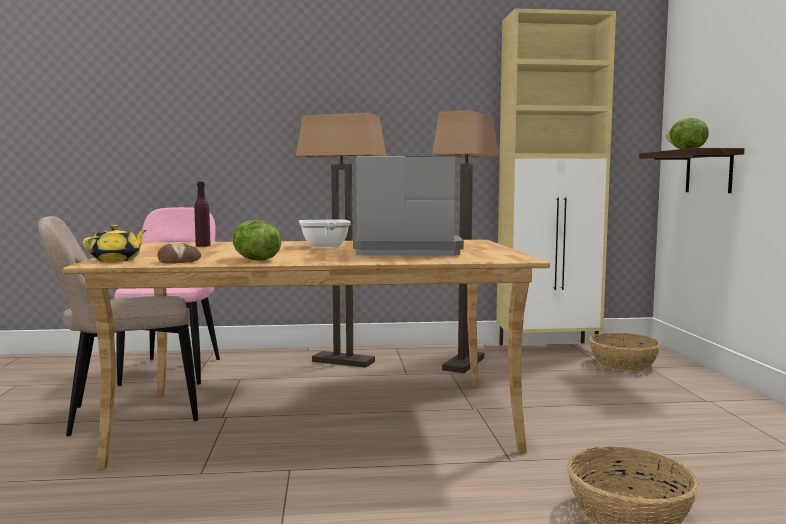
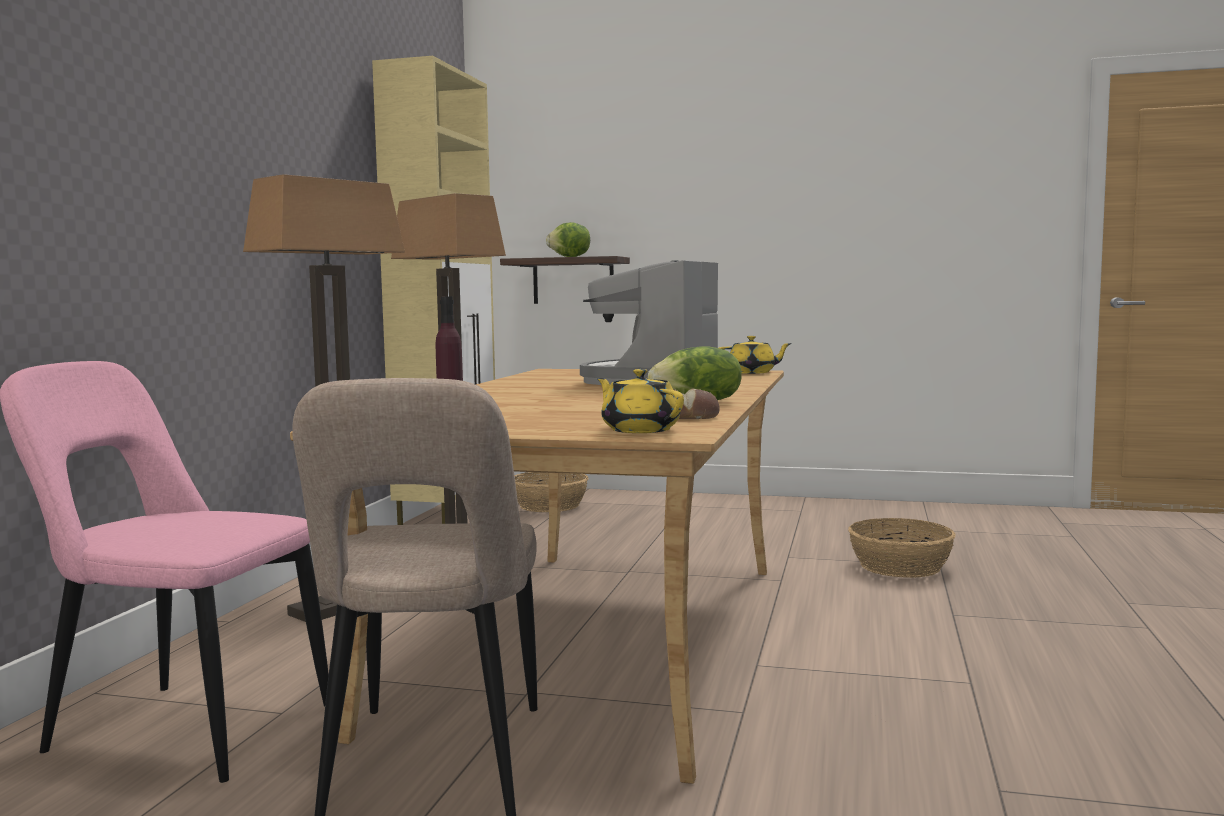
camera: 70 degrees left, 0 degrees up
(324, 247) = (555, 391): frying pan -> none
(506, 258) = (752, 372): none -> yellow teapot

